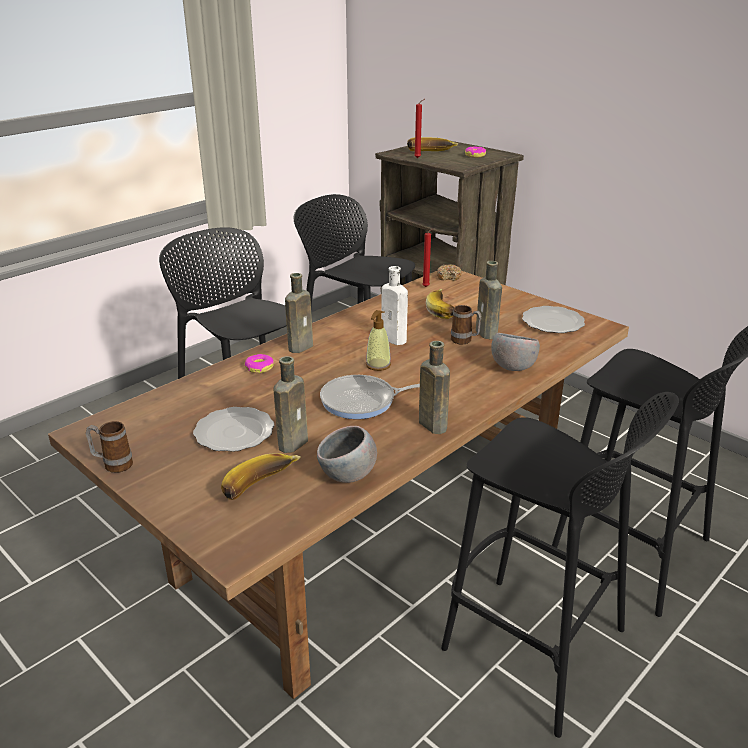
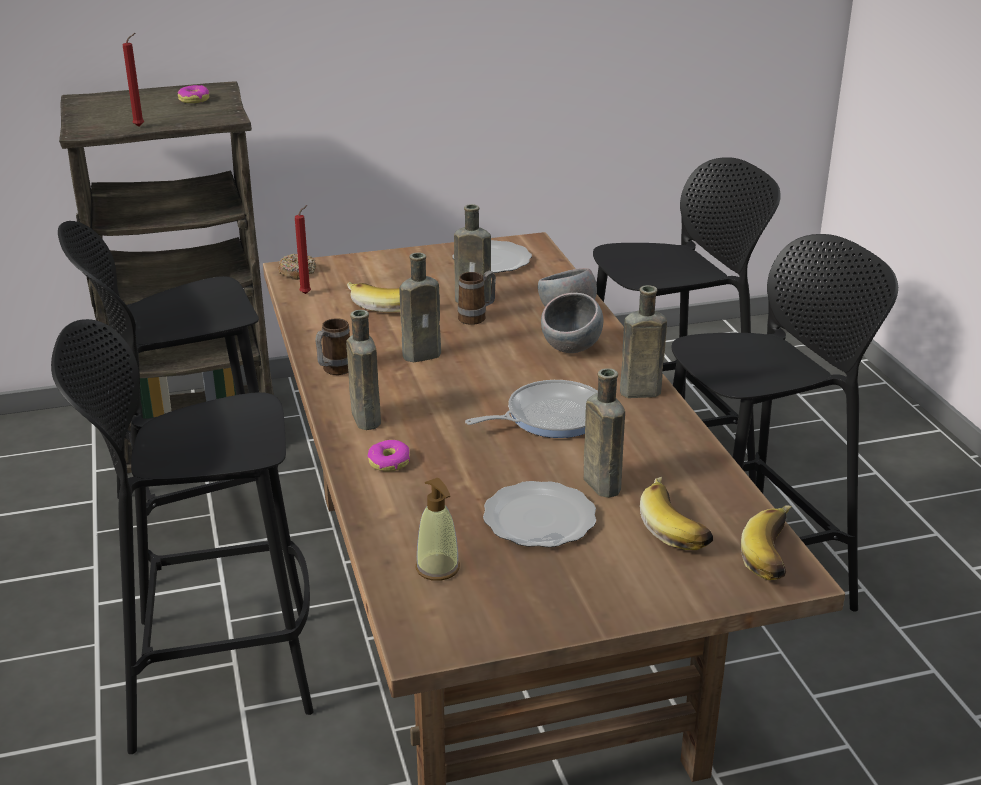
camera: 60 degrees left, 0 degrees up
(113, 465) = (537, 630): mug -> mug (333, 371)
(348, 476) = (698, 468): grey bowl -> grey bowl (572, 348)
(362, 401) = (550, 416): frying pan -> frying pan turned 135 degrees counterclockwise
(378, 365) = (474, 383): soap dispenser -> soap dispenser (438, 568)
(395, 340) = (424, 354): white bottle -> brown bottle
(431, 153) = (132, 115): banana -> banana (777, 557)

